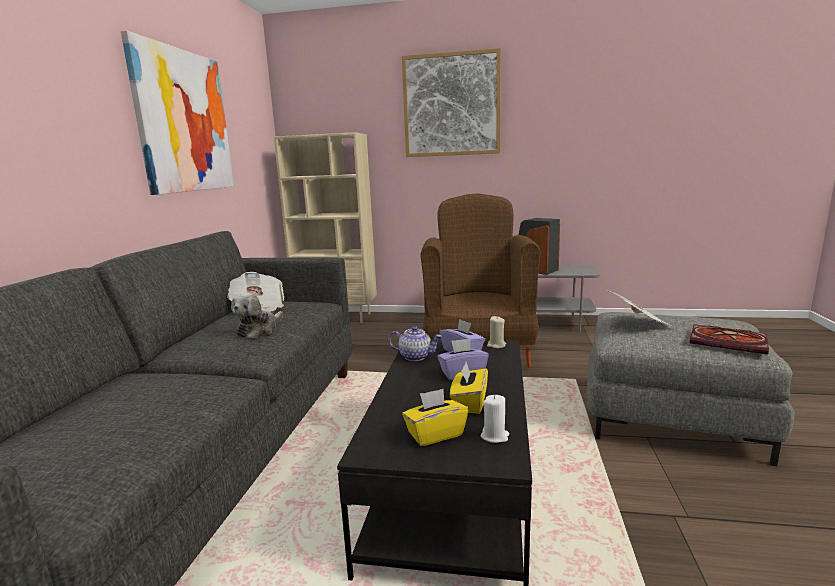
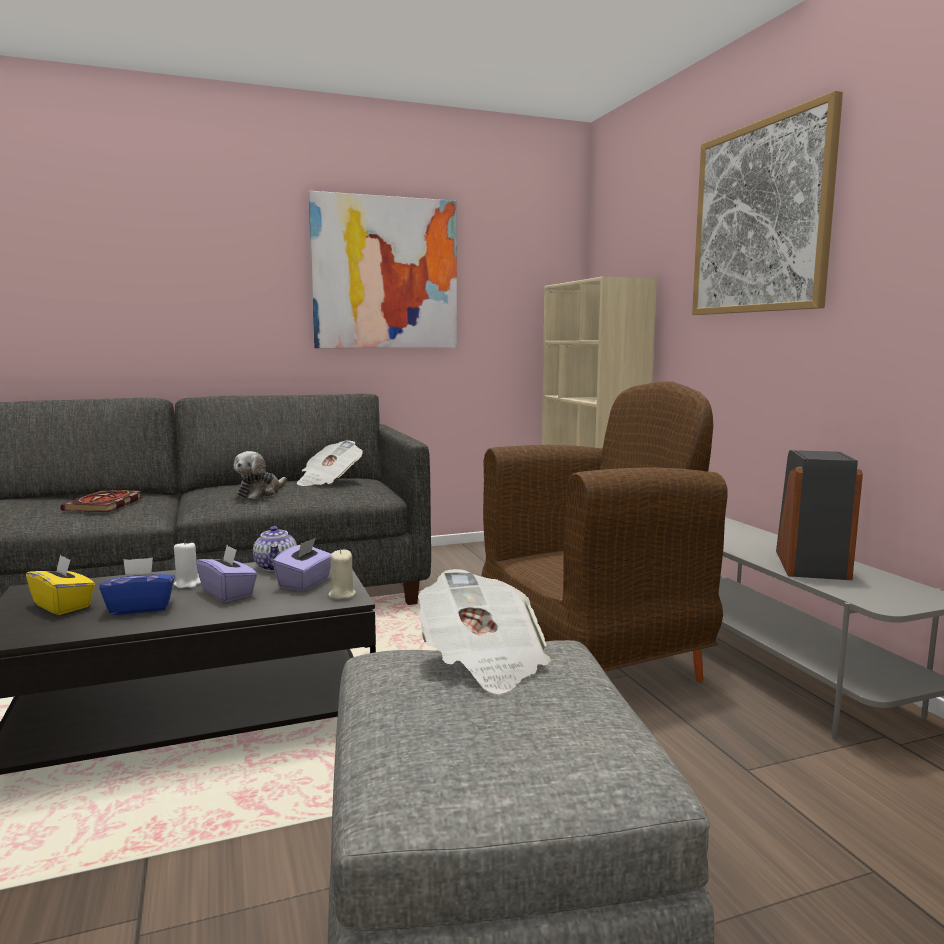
camera: 60 degrees right, 5 degrees down
(259, 330) = (260, 493): plush toy -> plush toy turned 60 degrees counterclockwise
(469, 403) = (140, 607): yellow tissue box -> blue tissue box
(495, 436) = (53, 629): white candle -> white candle (188, 584)
(729, 342) = (434, 753): book -> book (104, 505)

